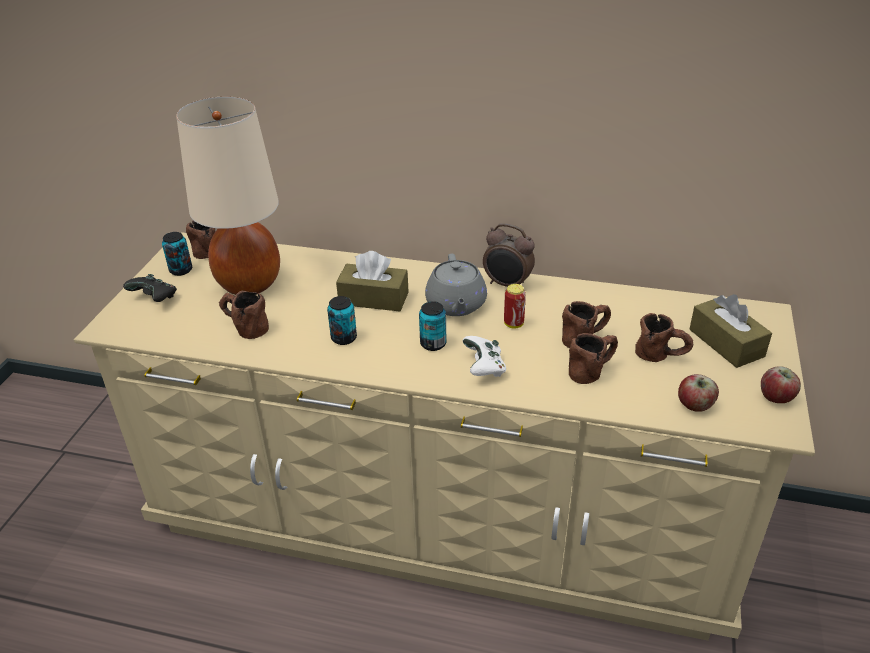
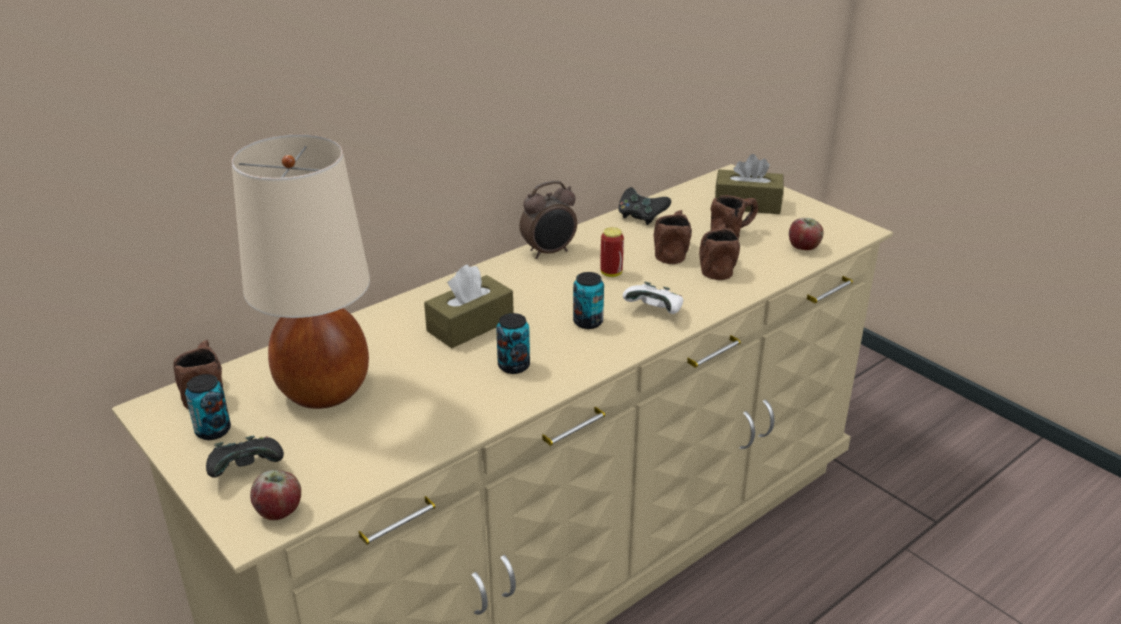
camera: 55 degrees left, 5 degrees down
(245, 328) = (408, 421): brown mug -> none
(456, 305) = (544, 288): grey teapot -> none
(620, 300) = (641, 216): none -> black game controller
(776, 397) = (827, 216): apple -> apple (279, 511)

